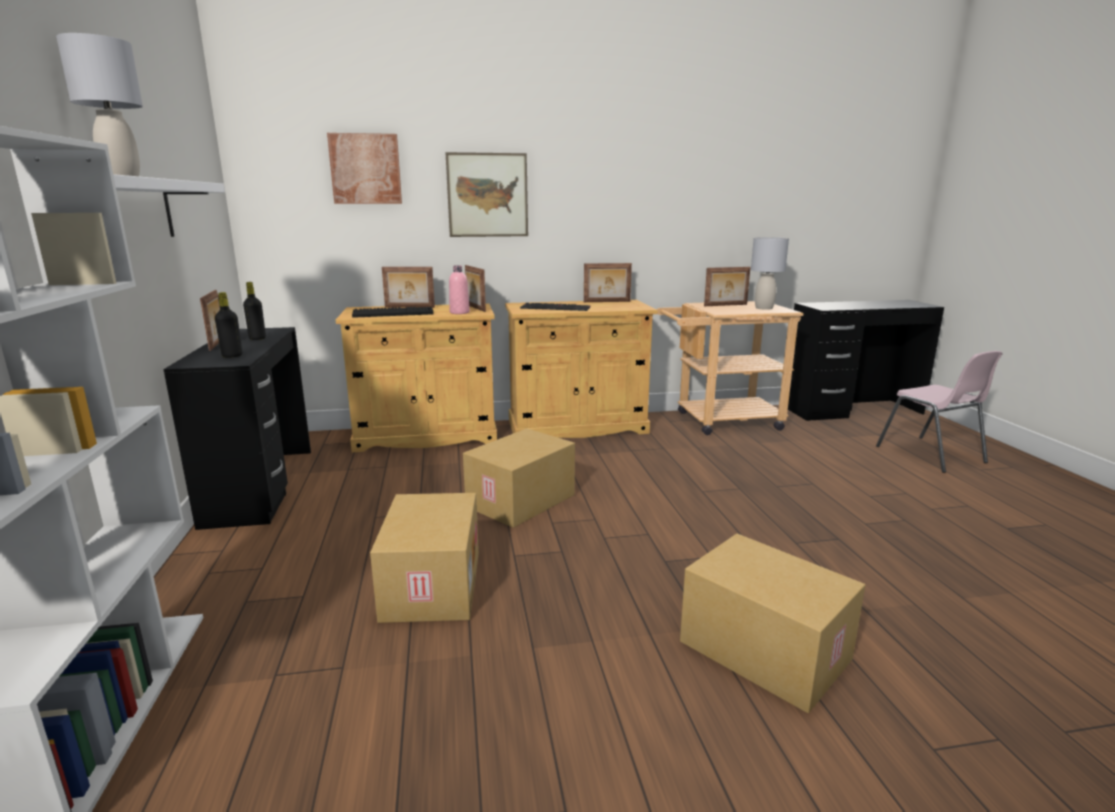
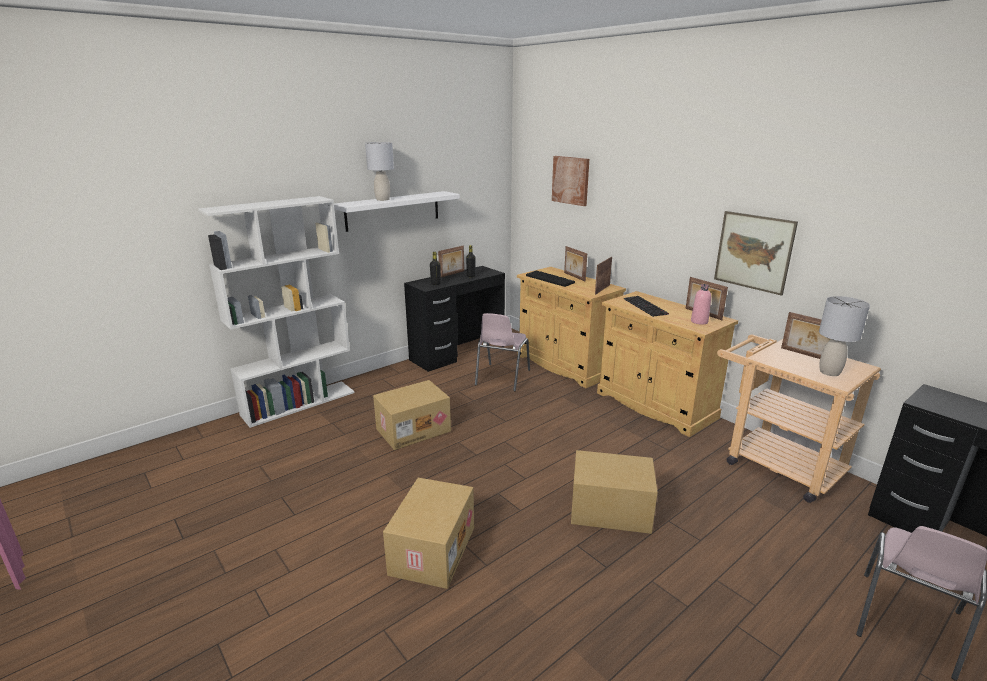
camera: 60 degrees right, 5 degrees up
(391, 478) = (501, 378): none -> pink chair
(459, 312) = (580, 290): pink bottle -> pink bottle (699, 321)
(487, 195) = (636, 208): picture -> picture (753, 252)
(521, 501) = (518, 423): cardboard box -> cardboard box (609, 510)

